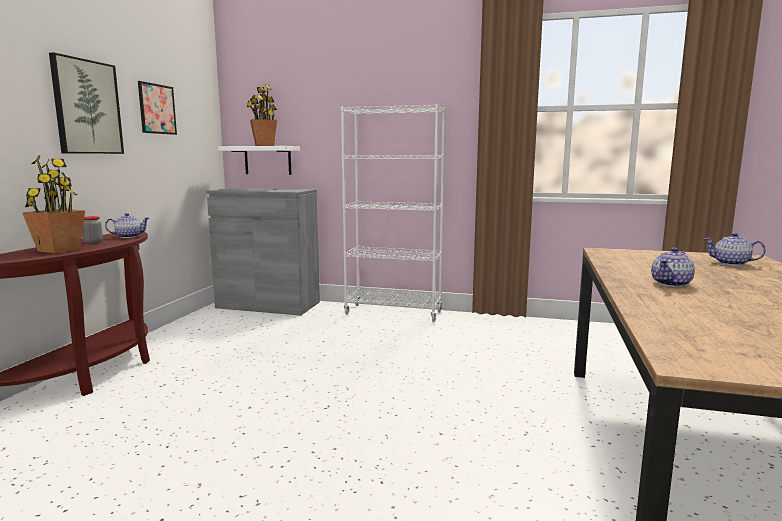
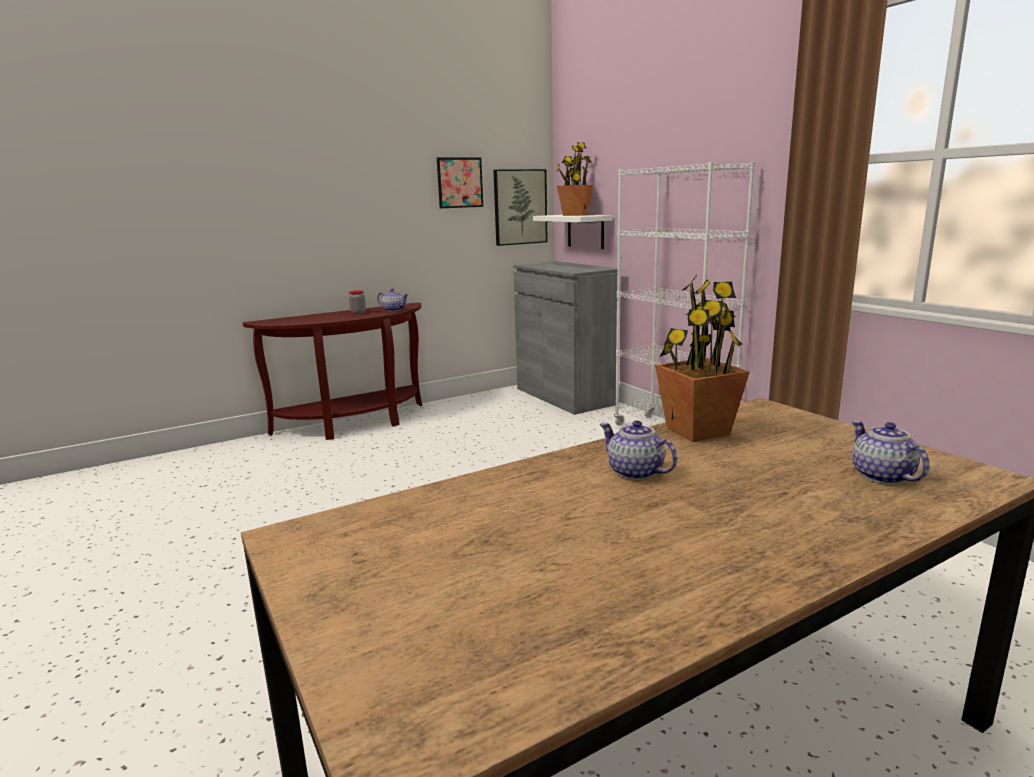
camera: 45 degrees right, 5 degrees up
(58, 250) = (321, 318): potted plant -> potted plant (697, 431)
(87, 107) = (377, 190): picture -> picture (520, 207)
(671, 283) = (635, 472): teapot -> teapot turned 45 degrees clockwise

